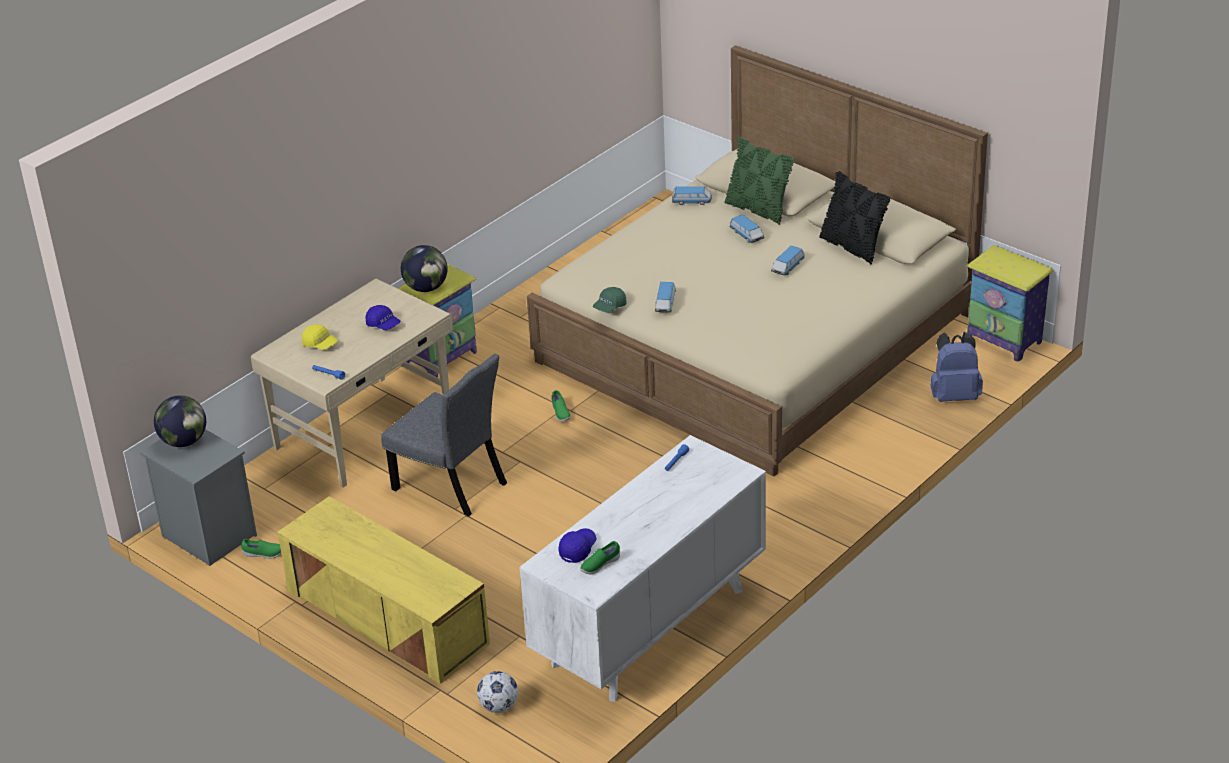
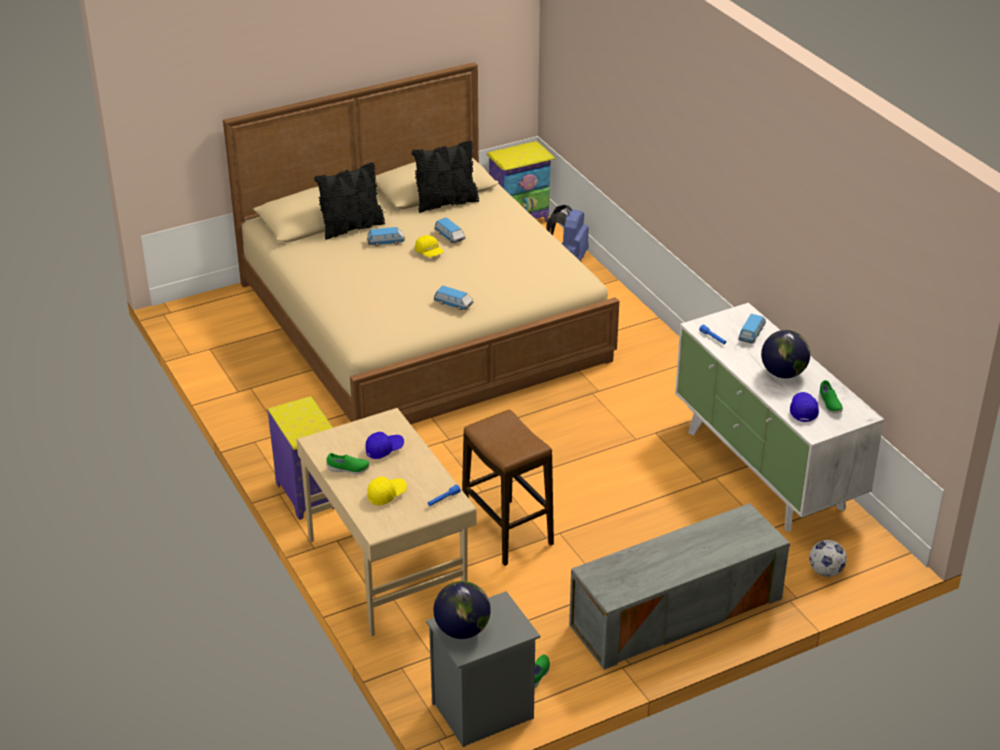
camera: 70 degrees left, 0 degrees up
(384, 617) = (676, 613): yellow bench -> grey bench
(426, 288) = (307, 426): globe -> globe (783, 373)
(449, 484) = (507, 532): grey chair -> stool
(560, 413) = (449, 445): green shoe -> green shoe (348, 469)
(578, 549) = (803, 410): blue cap -> blue cap turned 45 degrees clockwise
(610, 307) = (432, 332): green cap -> none
(692, 201) = (307, 254): toy car -> toy car (751, 334)
(747, 264) = (429, 253): none -> yellow cap
(758, 209) = (351, 227): green pillow -> black pillow

